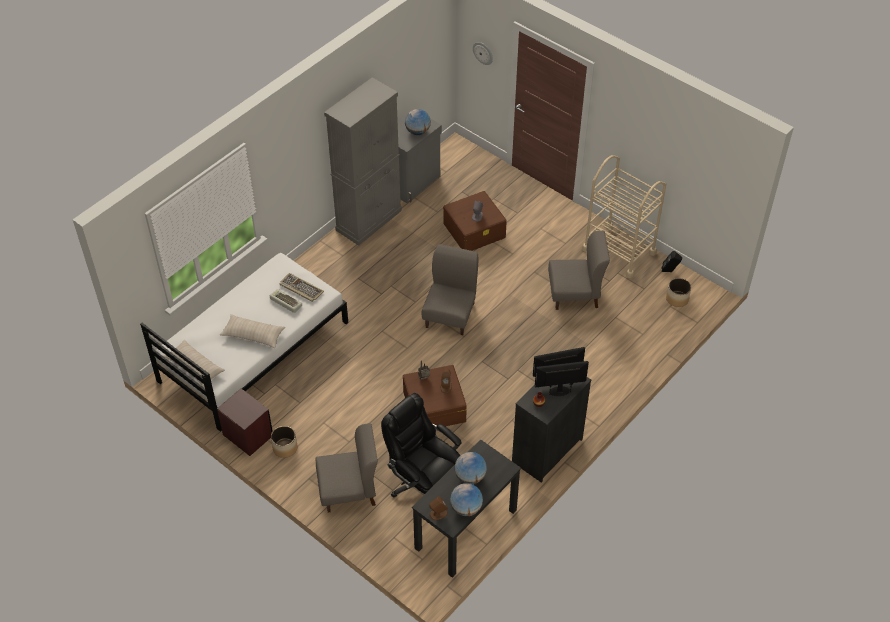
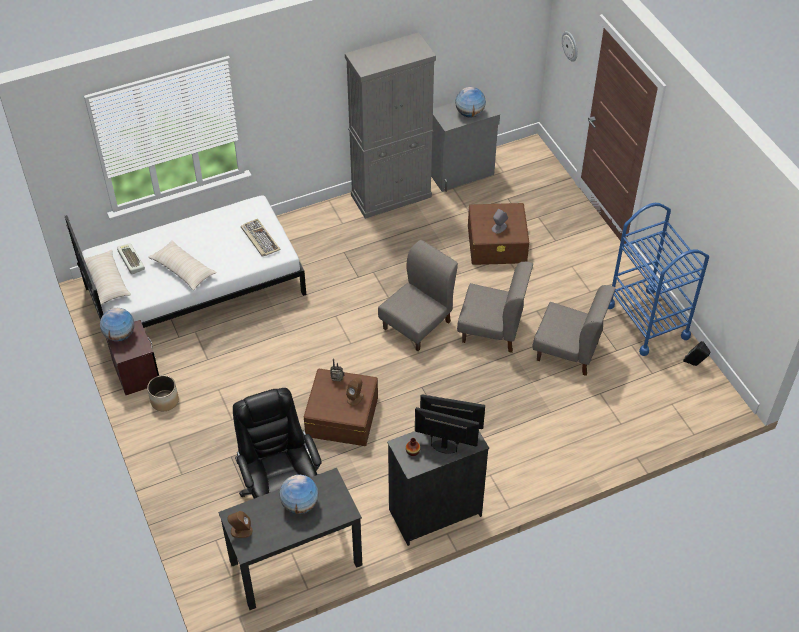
camera: 25 degrees right, 0 degrees up
(285, 302) = (235, 248): keyboard -> keyboard (130, 260)
(349, 491) = (200, 471): grey chair -> grey chair (491, 330)
(466, 508) = (274, 537): globe -> globe (119, 335)
(619, 251) = (647, 321): beige cart -> blue cart
(676, 299) = (684, 399): planter -> none

